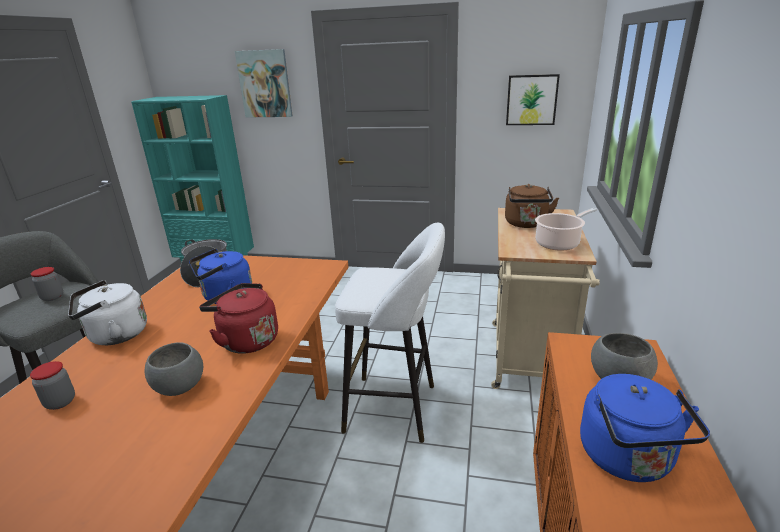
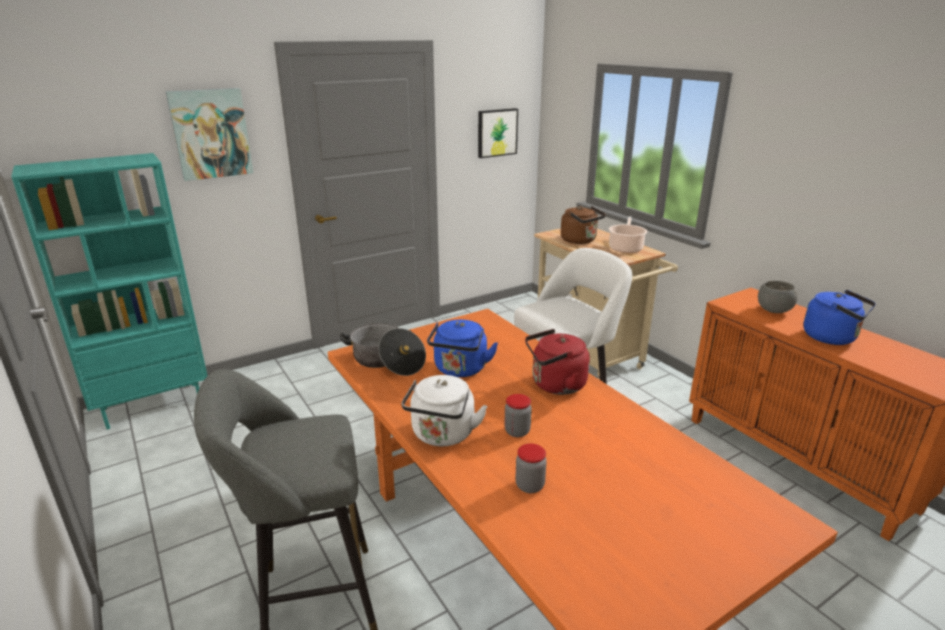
camera: 45 degrees left, 0 degrees up
(52, 297) = (297, 442): jar -> jar (517, 431)
(179, 388) = (587, 429): grey bowl -> none

